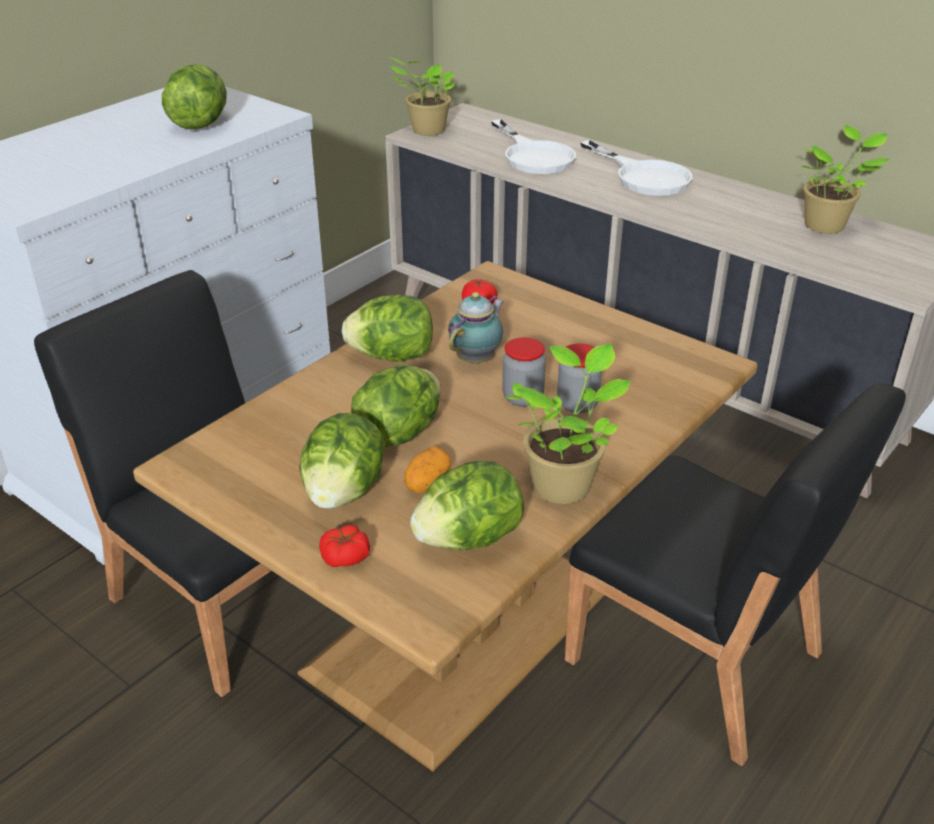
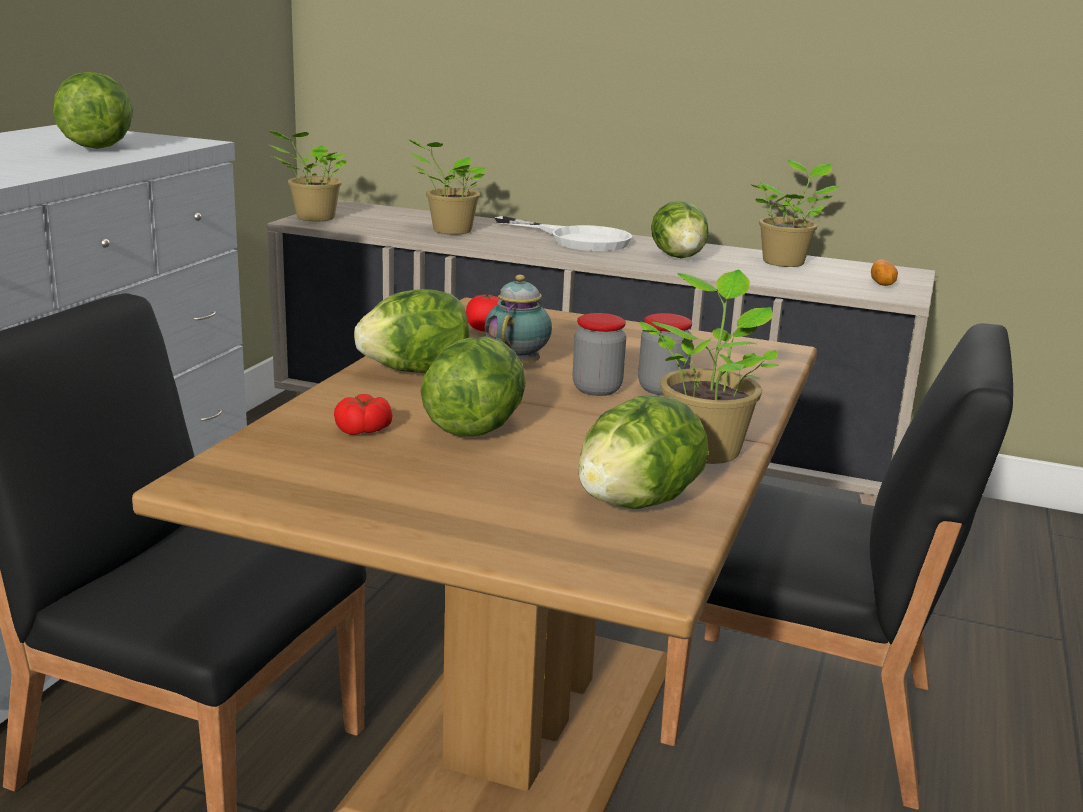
camera: 20 degrees left, 15 degrees down
(344, 492) = (447, 482): lettuce -> lettuce (679, 257)
(345, 557) = (496, 536): tomato -> tomato (363, 430)
(427, 482) = (544, 463): potato -> potato (882, 283)
(533, 155) = (449, 230): white frying pan -> potted plant

